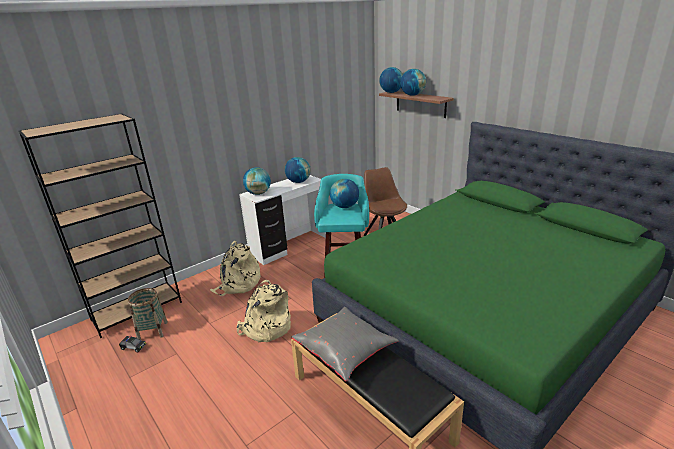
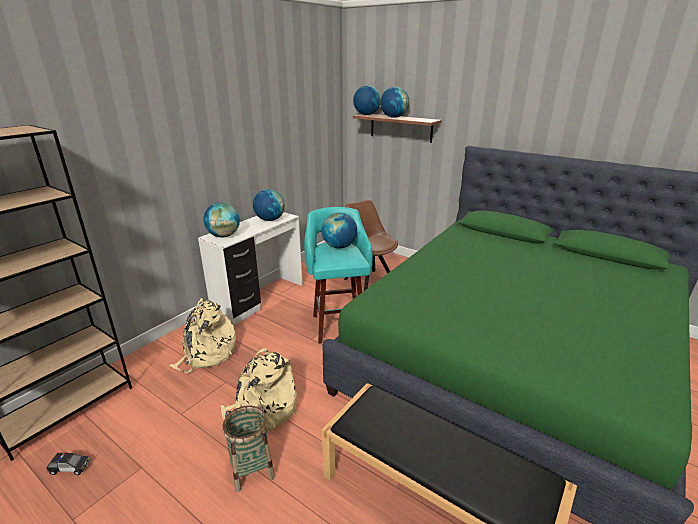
camera: 15 degrees left, 0 degrees up
(153, 331) = (96, 437): basket -> basket (251, 469)
(345, 352) = (405, 438): grey pillow -> none

